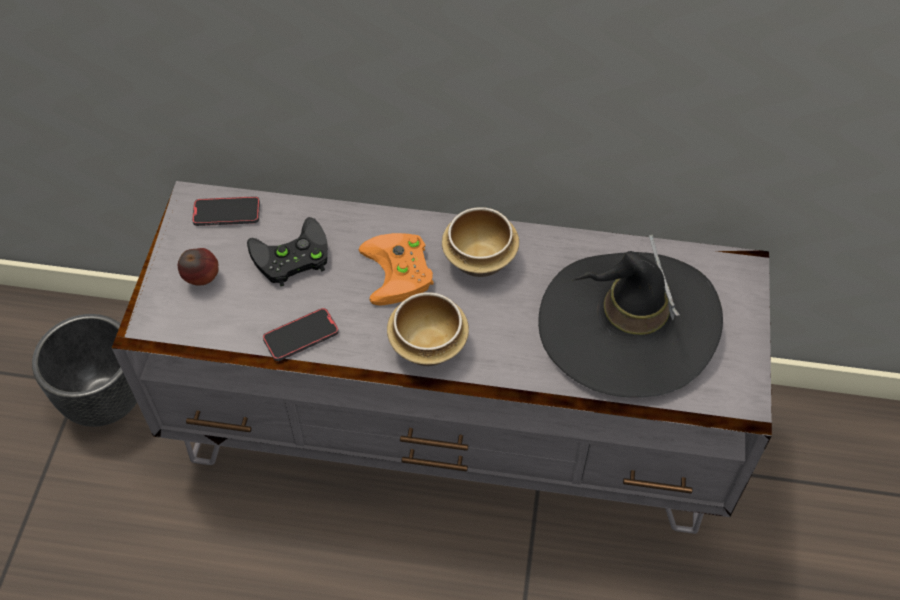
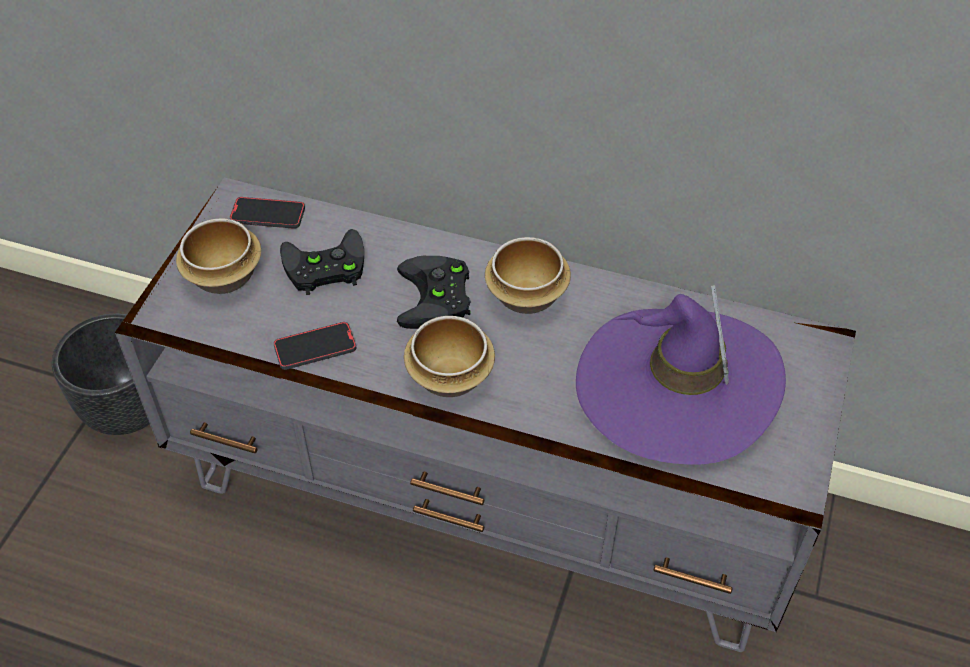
camera: 10 degrees right, 5 degrees down
(202, 279) = (225, 277): apple -> bowl
(400, 273) = (437, 298): orange game controller -> black game controller
(627, 325) = (677, 387): black hat -> purple hat

